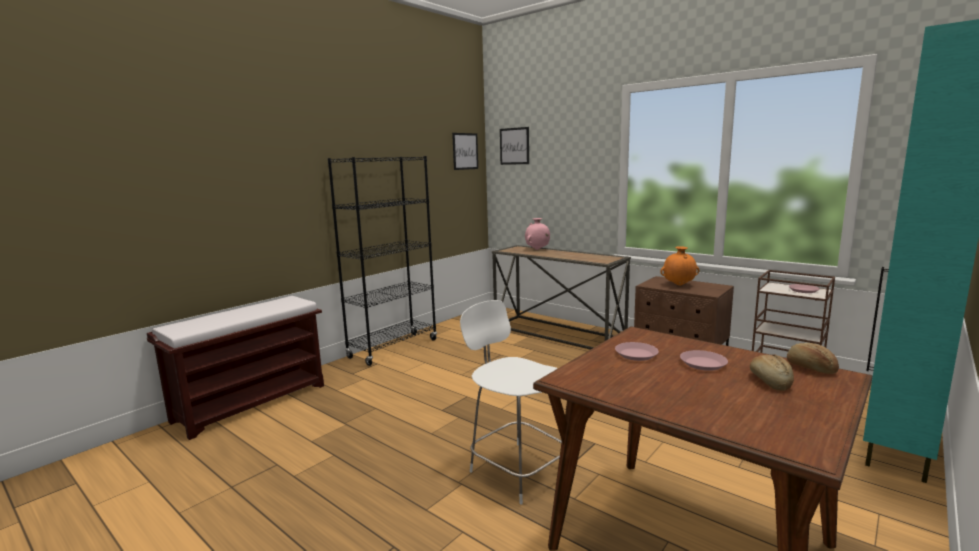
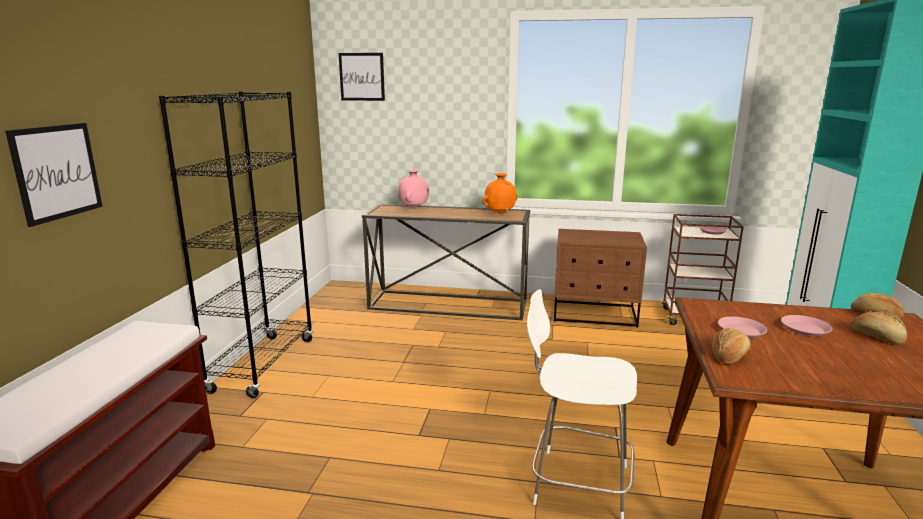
camera: 30 degrees left, 5 degrees up
(465, 151) = (298, 82): picture -> picture (57, 172)
(586, 367) = (729, 356): none -> bread
(679, 285) = (595, 237): orange vase -> orange vase (500, 213)

